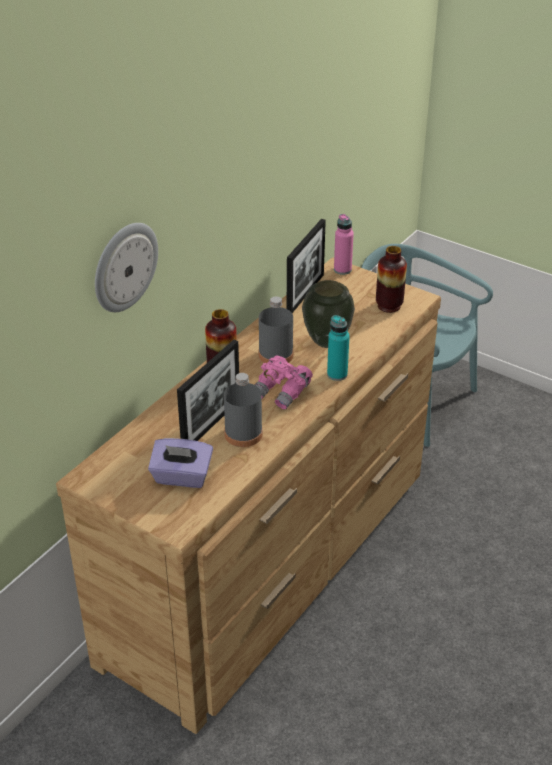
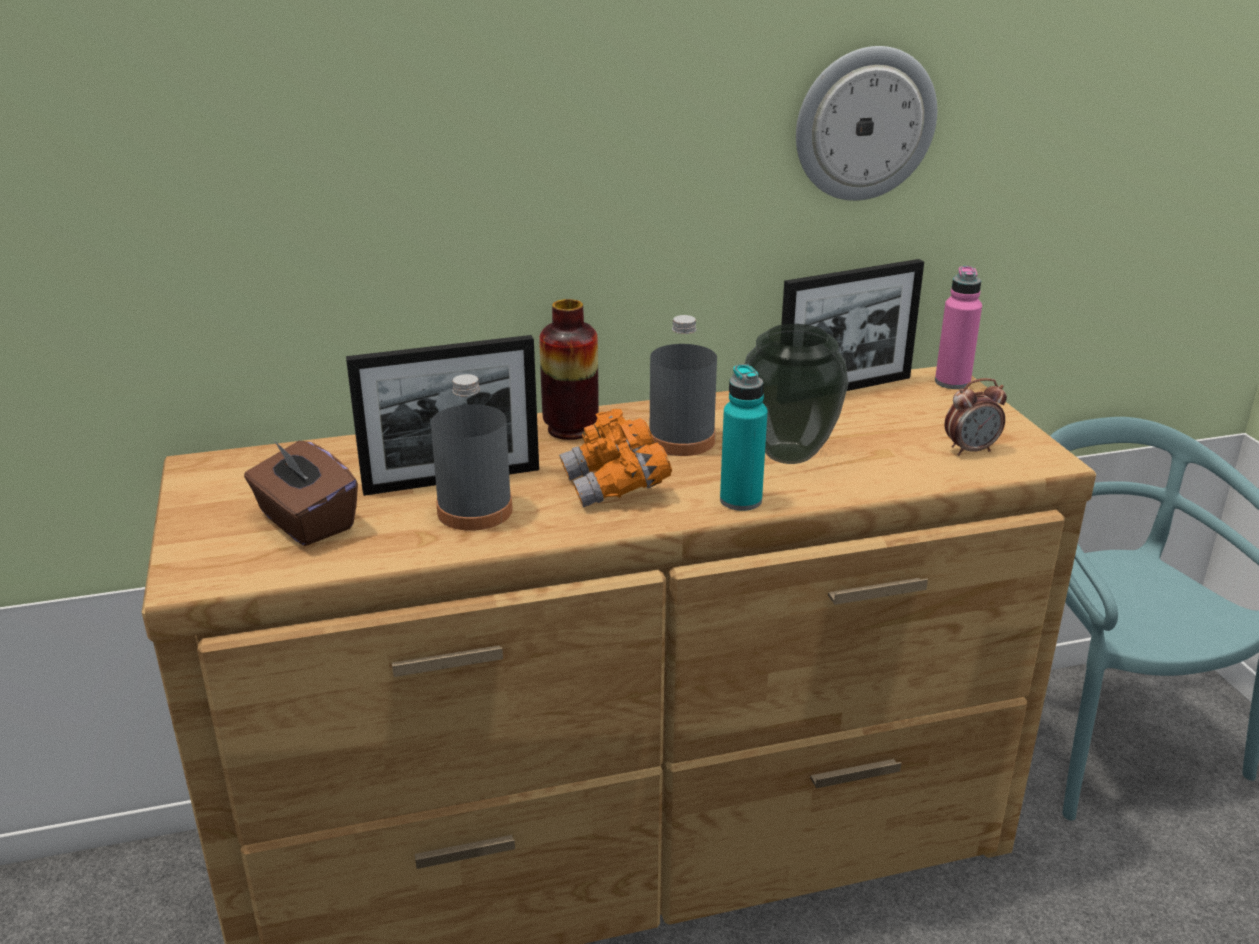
camera: 40 degrees right, 10 degrees down
(124, 266) = (375, 131): wall clock -> wall clock (864, 124)
(181, 477) = (305, 521): purple tissue box -> brown tissue box
(282, 392) = (616, 486): pink binoculars -> orange binoculars
(389, 306) = (970, 450): vase -> alarm clock

